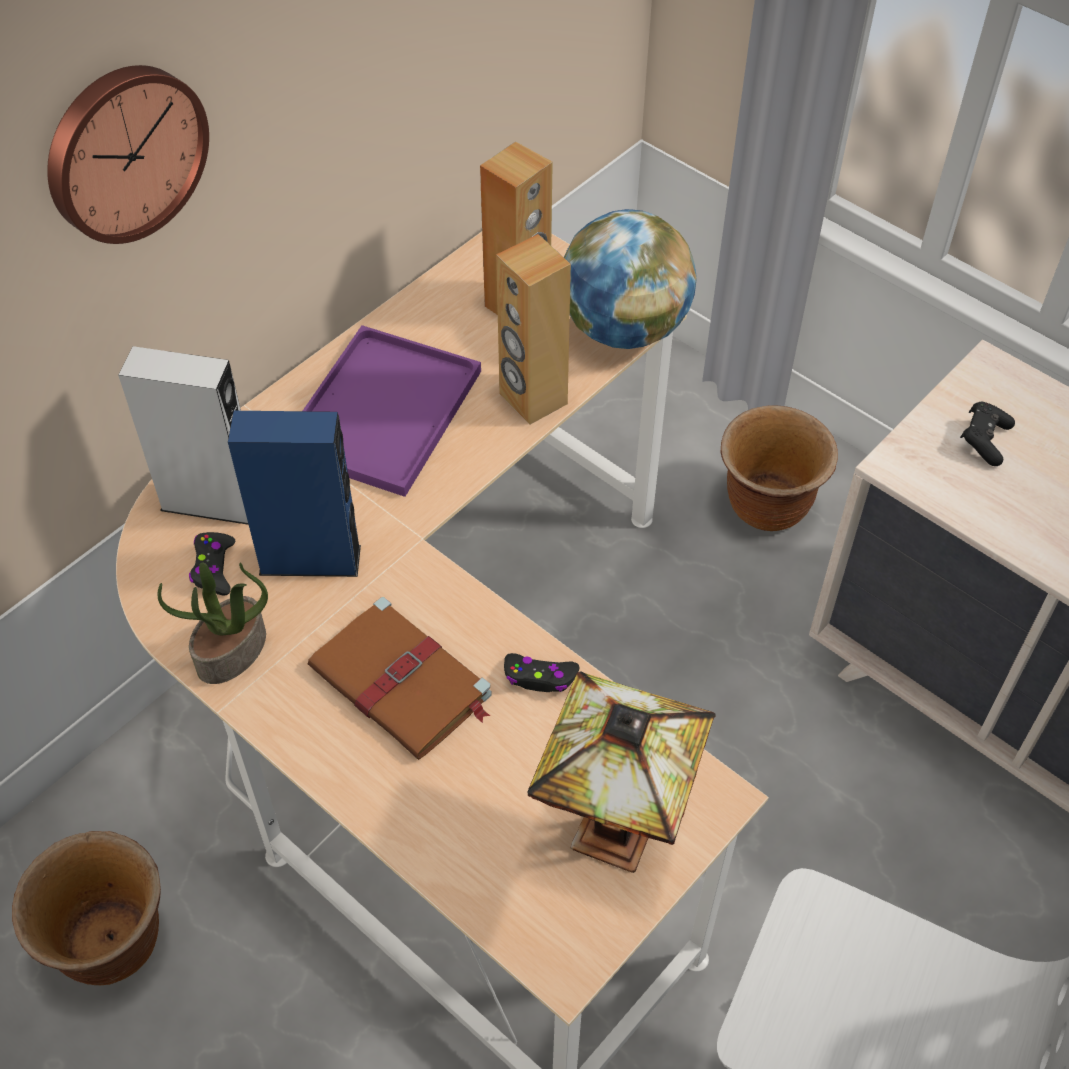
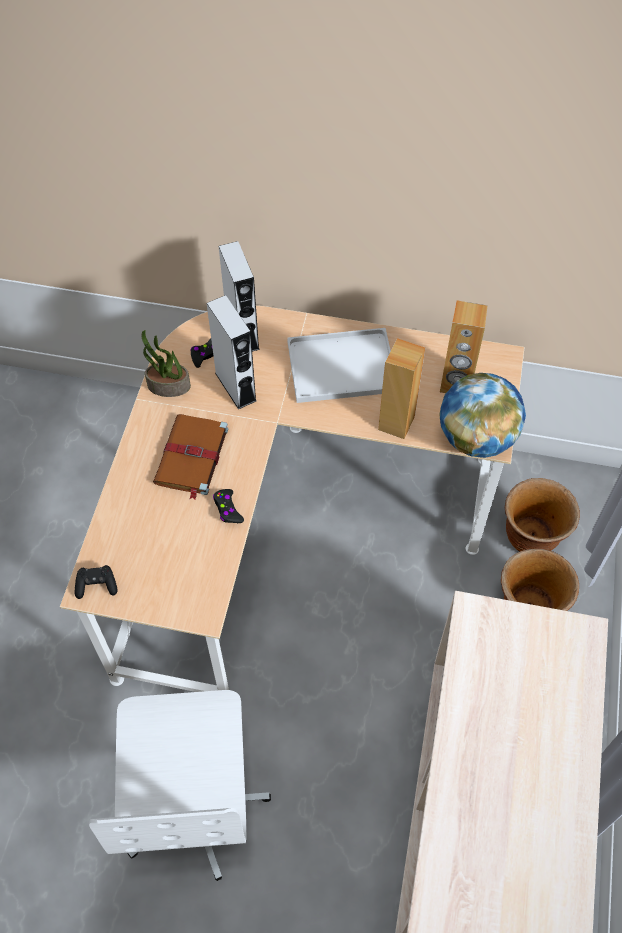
camera: 60 degrees right, 5 degrees up
(112, 942) = (100, 458): brown planter -> brown planter (530, 537)
(123, 151) = (279, 161): wall clock -> none
(310, 560) = (235, 387): blue speaker -> grey speaker
(382, 408) = (343, 365): purple tray -> white tray
(612, 825) = (165, 577): table lamp -> none
(983, 440) = (523, 648): black game controller -> black game controller (97, 585)

